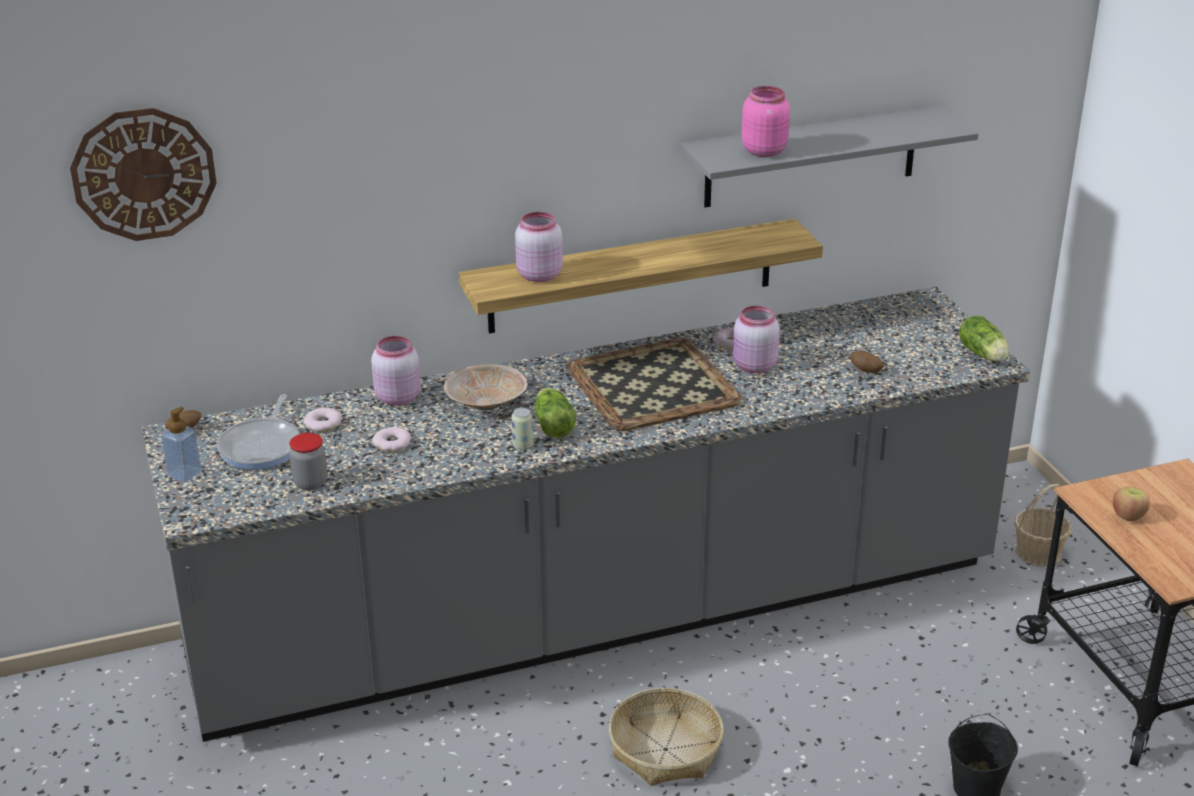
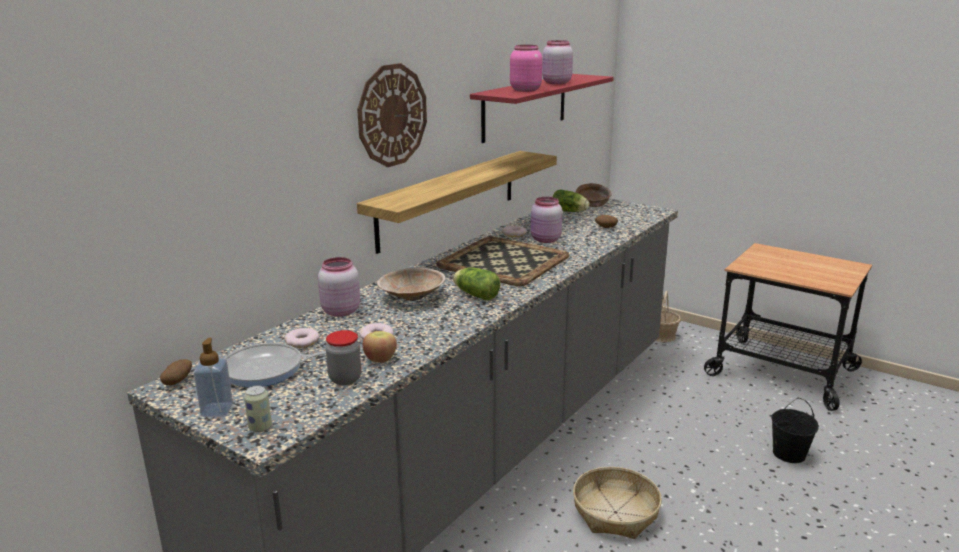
camera: 35 degrees left, 10 degrees down
(144, 174) = (110, 113): wall clock -> wall clock (392, 115)
(262, 446) = (268, 370): frying pan -> frying pan turned 105 degrees clockwise
(522, 445) = (472, 310): can -> can (260, 427)
(538, 275) = (416, 193): pink jar -> pink jar (555, 83)
(811, 157) = (525, 106): grey shelf -> red shelf
(917, 320) = (592, 205): none -> brown bowl
(984, 355) = (648, 209): lettuce -> lettuce (570, 211)
(1128, 516) = (774, 269): apple -> apple (380, 359)

